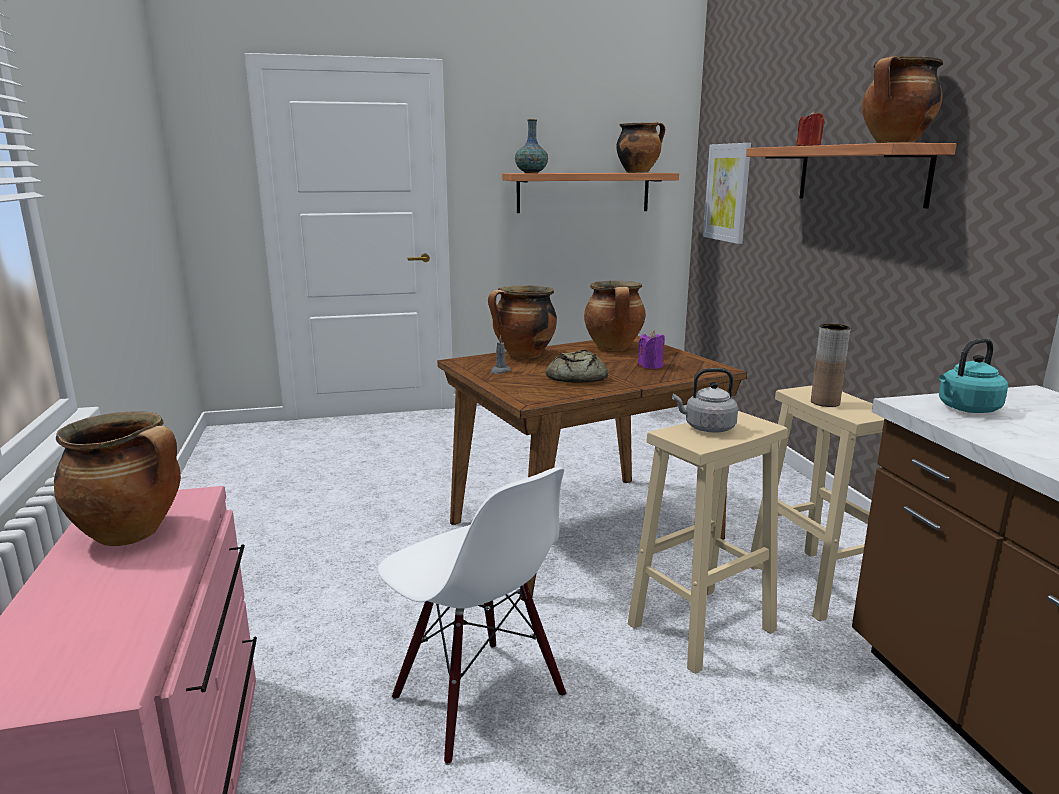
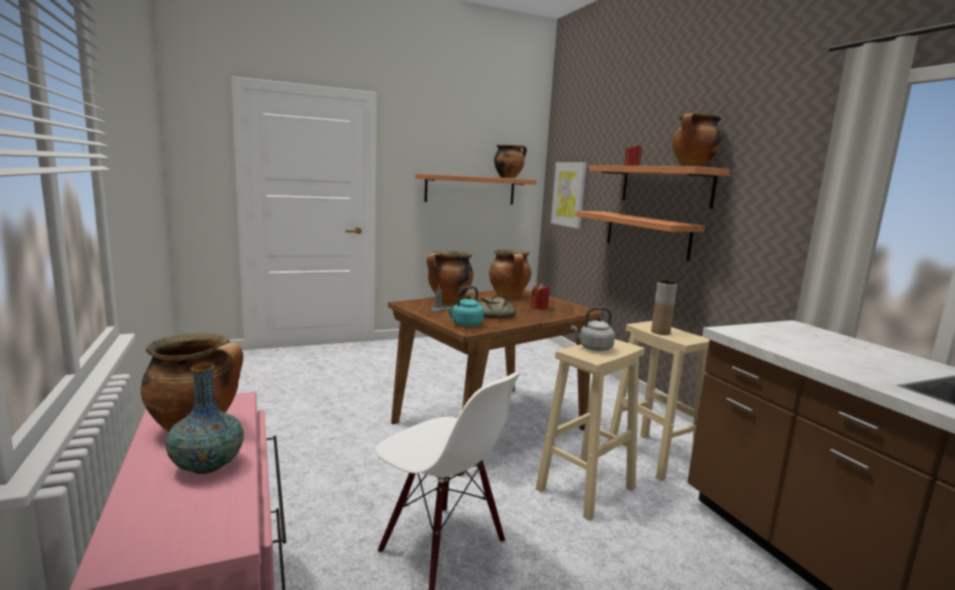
camera: 10 degrees left, 5 degrees down
(531, 173) = (437, 174): vase -> vase (207, 466)
(651, 366) = (539, 308): purple candle -> red candle
(832, 250) = (646, 234): none -> shelf
(966, 409) = (761, 334): turquoise kettle -> turquoise kettle (465, 324)

